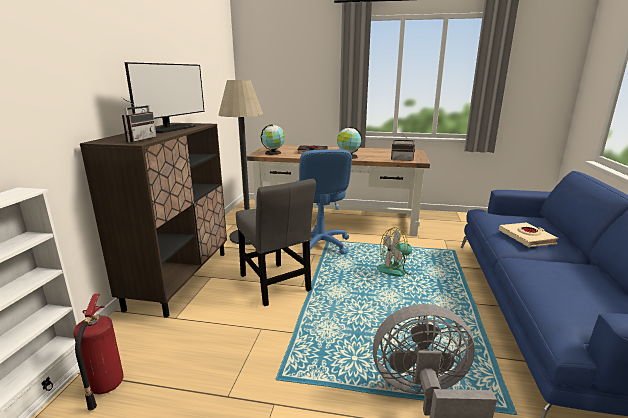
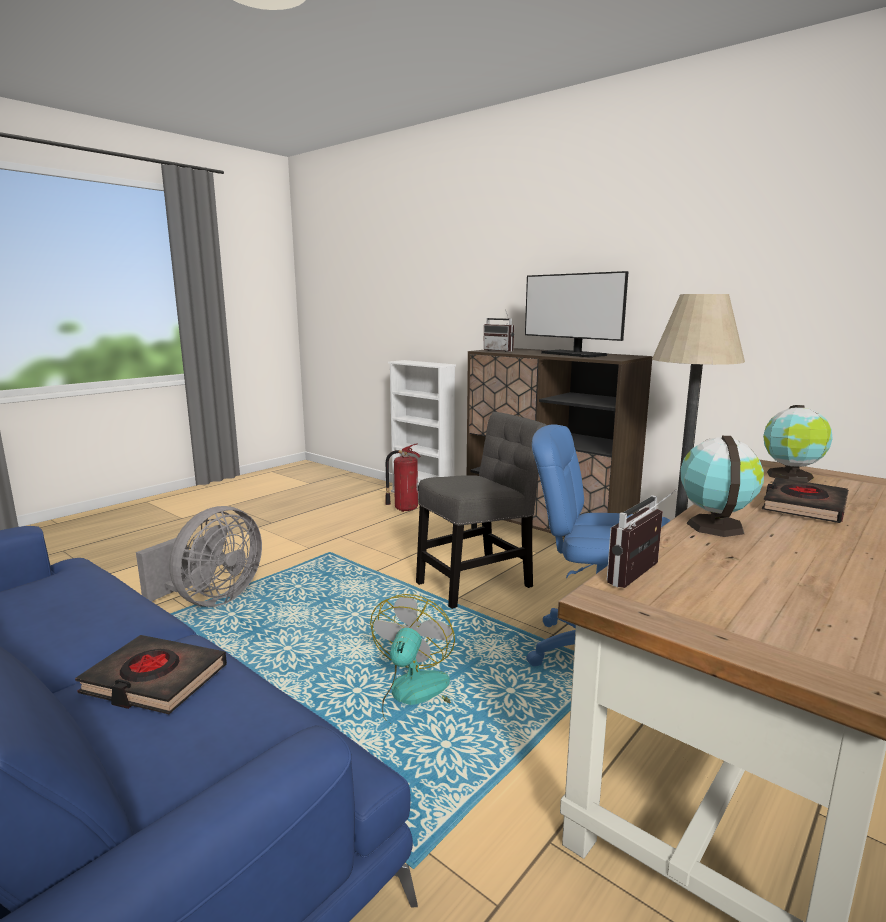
camera: 120 degrees right, 5 degrees down
(275, 285) = (479, 582): grey chair -> grey chair turned 150 degrees clockwise
(526, 238) = (154, 680): beige book -> black book

